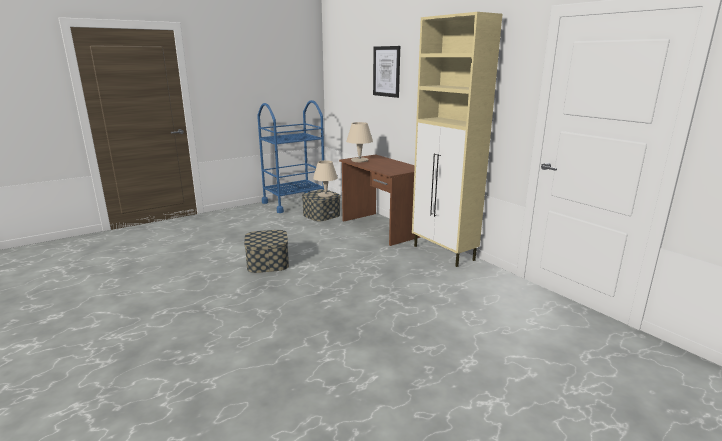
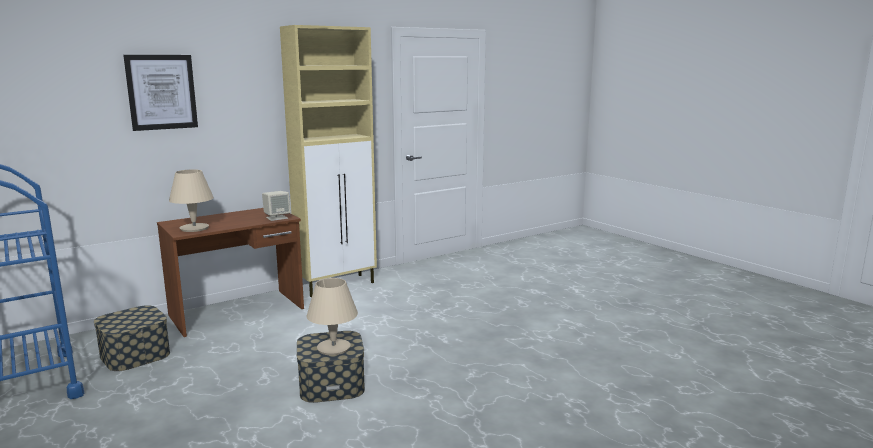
camera: 90 degrees left, 5 degrees down
(325, 195) = (137, 315): beige table lamp -> beige table lamp (333, 348)
(389, 171) = (277, 218): none -> beige speaker

